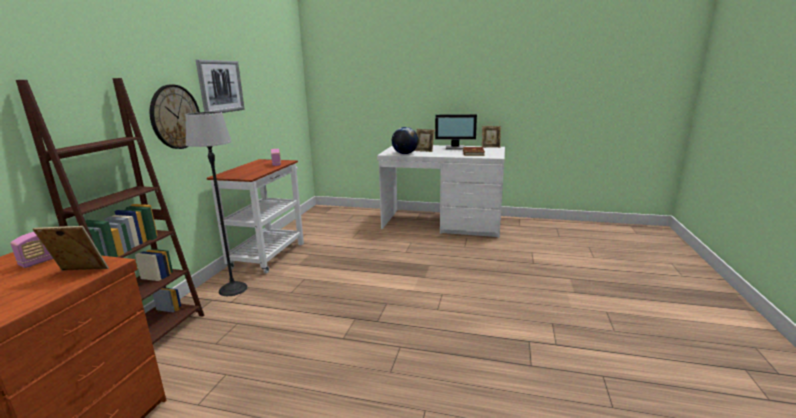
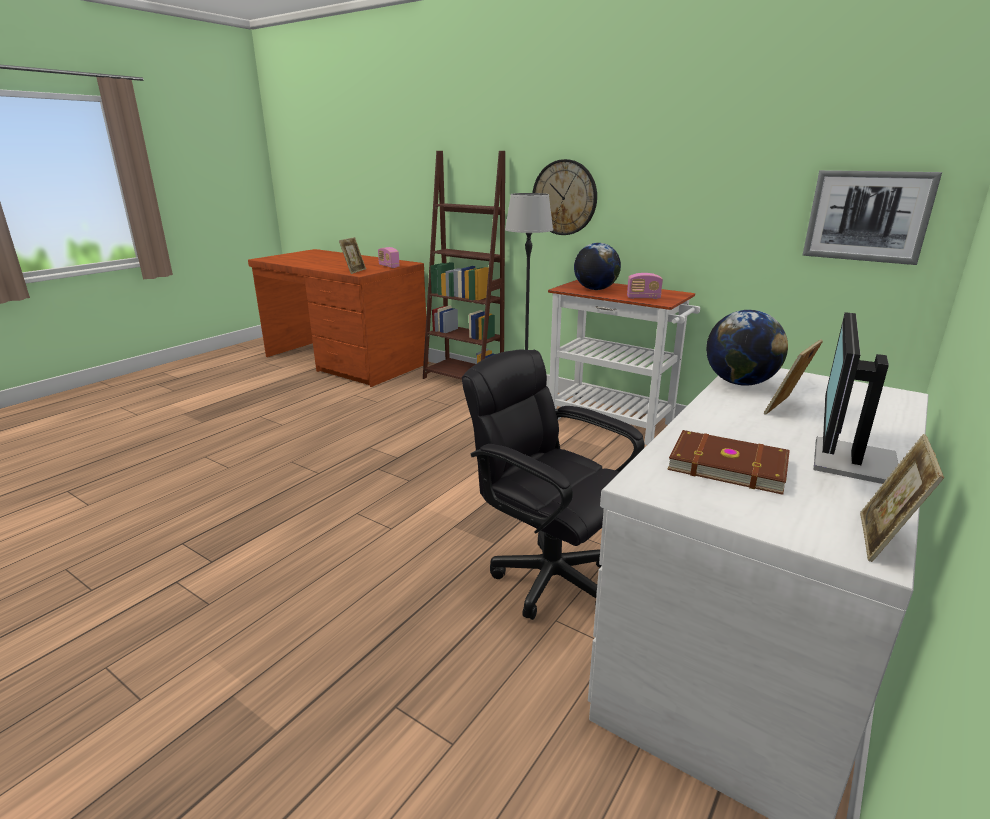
camera: 110 degrees right, 5 degrees up
(220, 86) = (651, 166): picture -> picture (867, 216)
(250, 172) = (595, 289): none -> globe
(444, 251) = (546, 580): none -> black office chair

